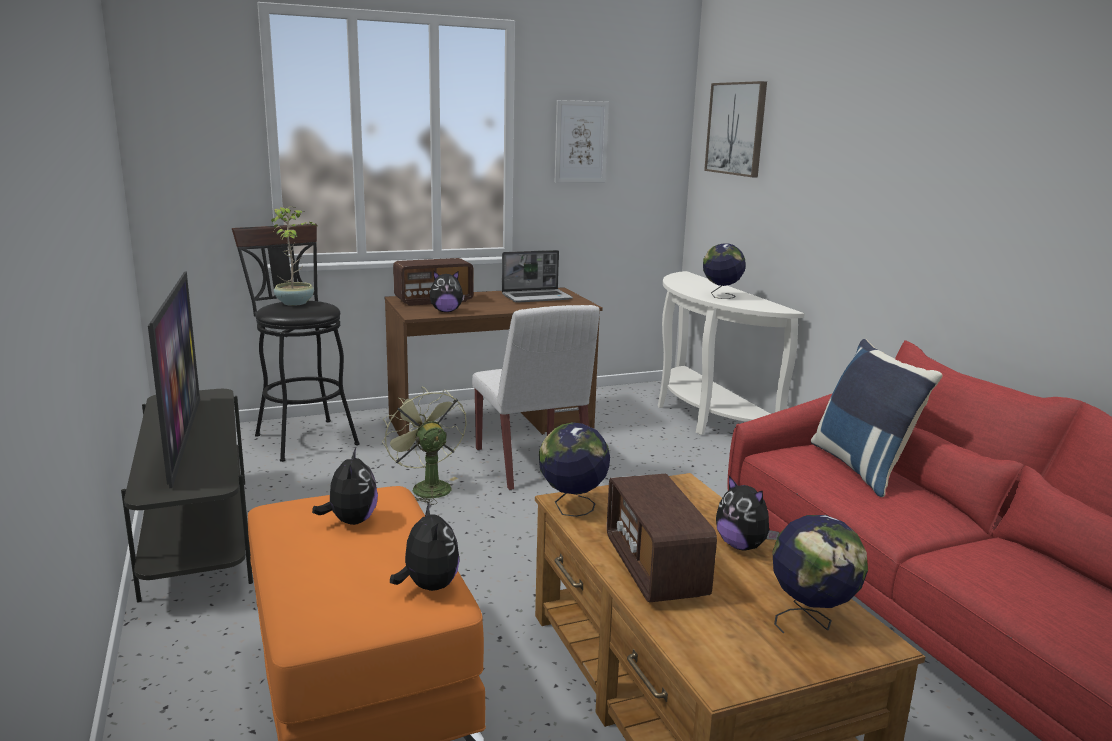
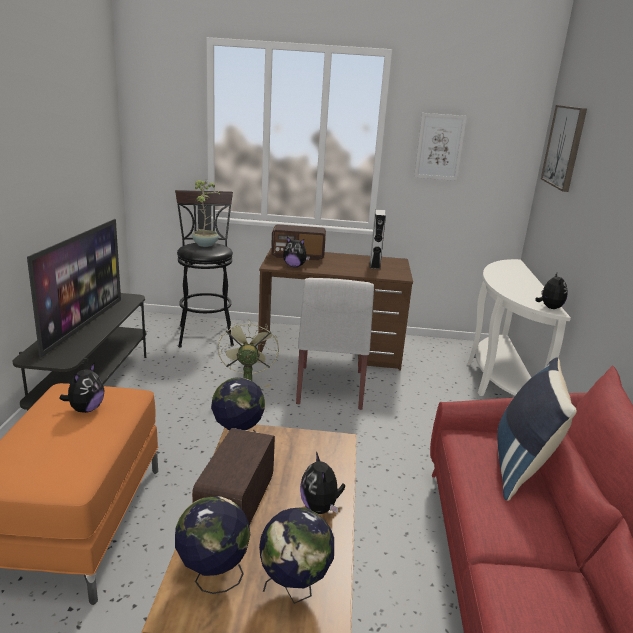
camera: 25 degrees right, 5 degrees up
(428, 586) = (74, 470): plush toy -> plush toy (549, 308)
(537, 297) = (374, 264): laptop -> grey speaker
(721, 296) = (515, 288): globe -> globe (212, 578)

